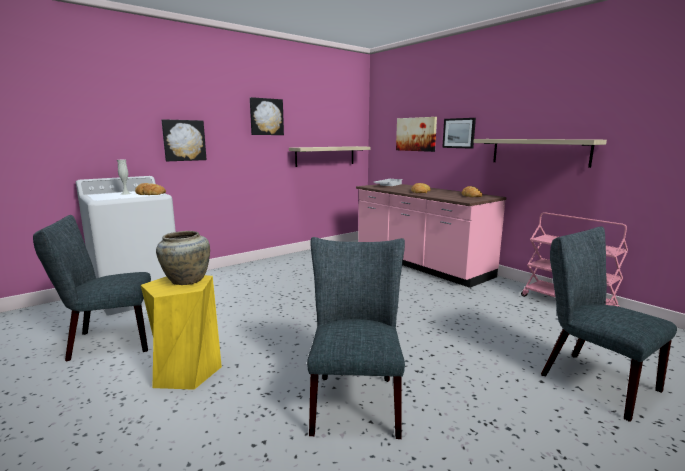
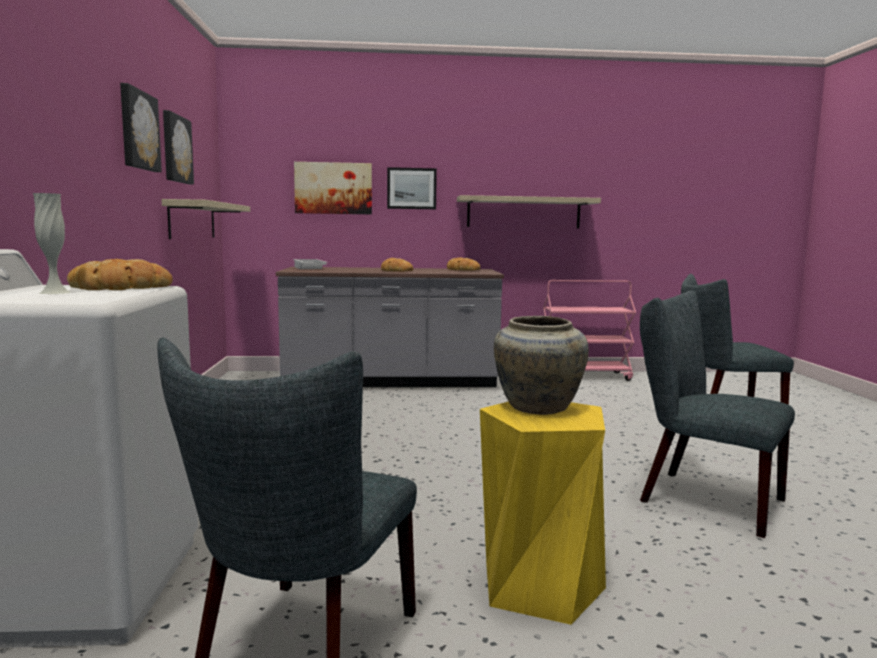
camera: 55 degrees left, 5 degrees down
(184, 140) = (43, 161): picture -> picture (175, 149)
(420, 264) = (391, 381): pink counter -> grey counter

